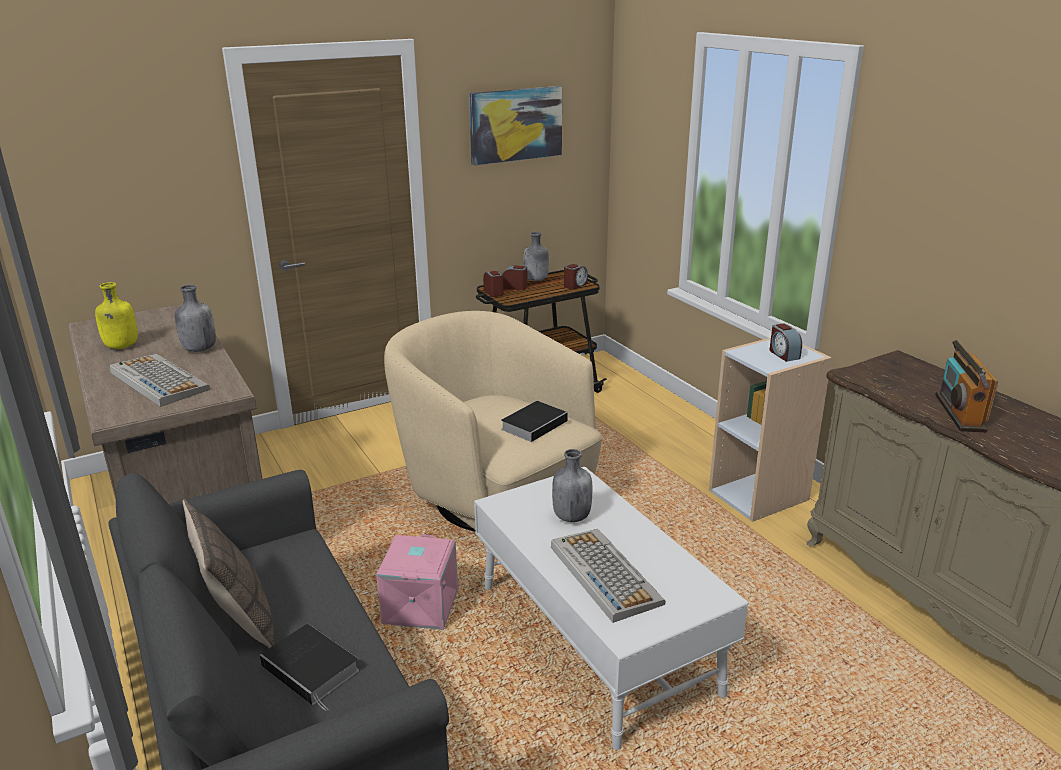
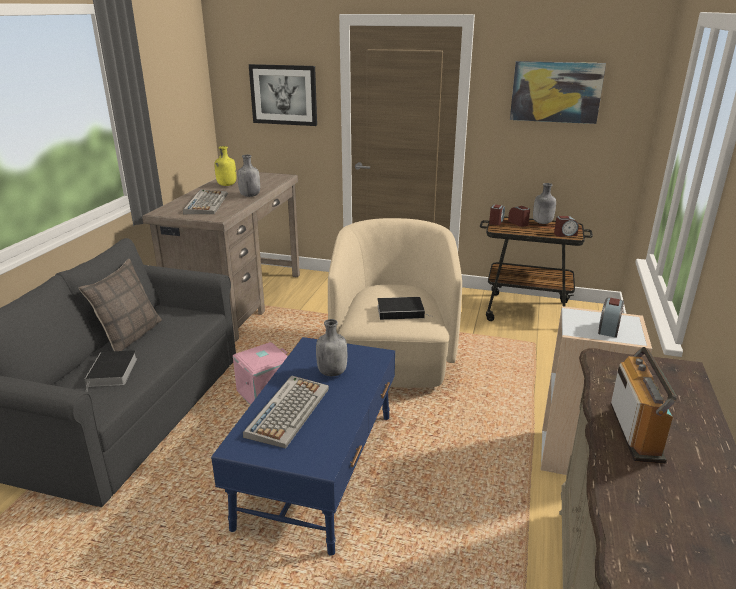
camera: 45 degrees right, 0 degrees up
(141, 181) = (283, 95): none -> picture
(594, 637) = (319, 467): white coffee table -> blue coffee table
(959, 413) = (636, 432): radio -> radio turned 135 degrees clockwise

